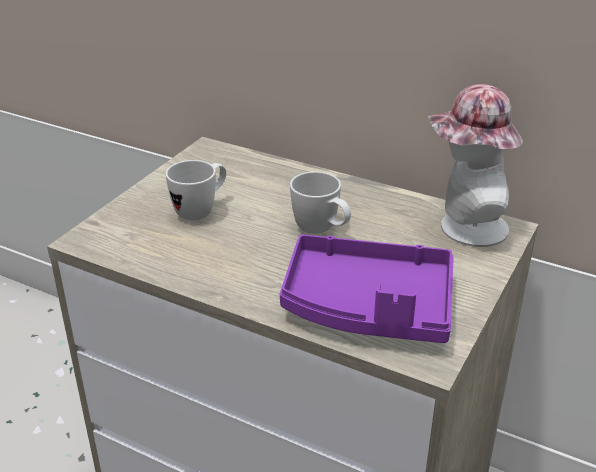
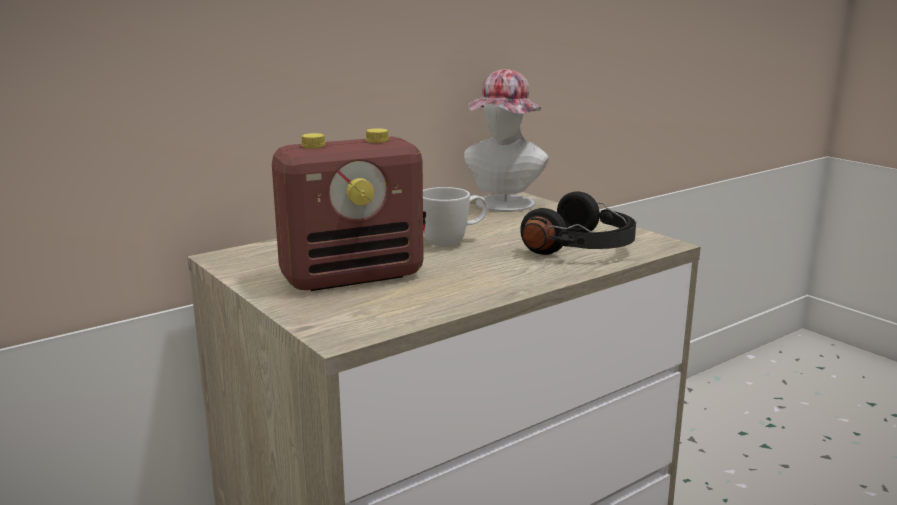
camera: 65 degrees left, 15 degrees down
(201, 210) = (353, 277): white mug -> radio
(368, 307) = (583, 248): purple tray -> black headphones

